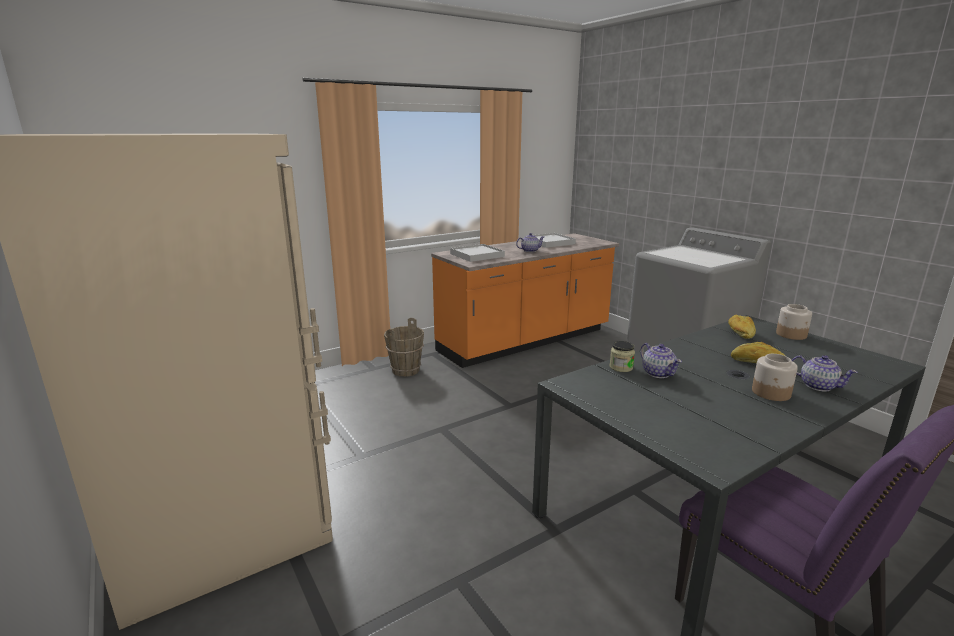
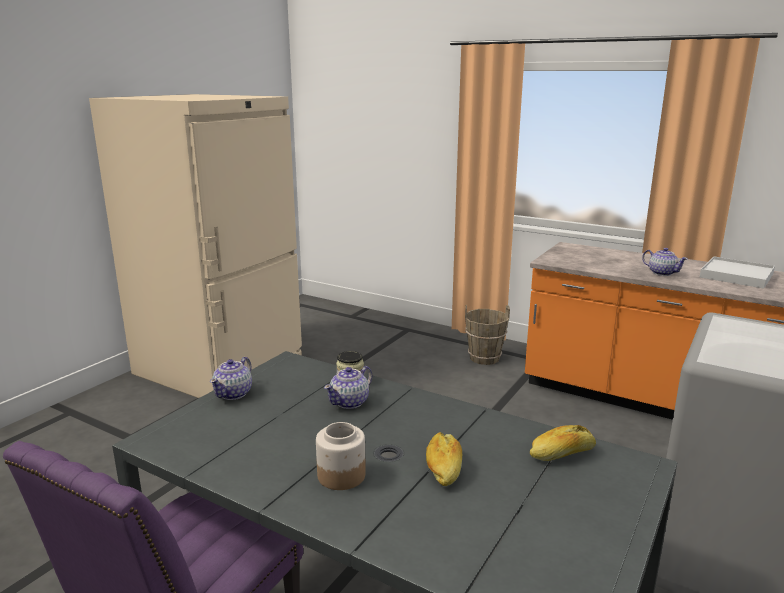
camera: 65 degrees right, 0 degrees up
(476, 255) = (585, 257): white tray -> none
(791, 335) = (617, 504): jar -> none
(817, 386) = (393, 516): teapot -> teapot (234, 393)

